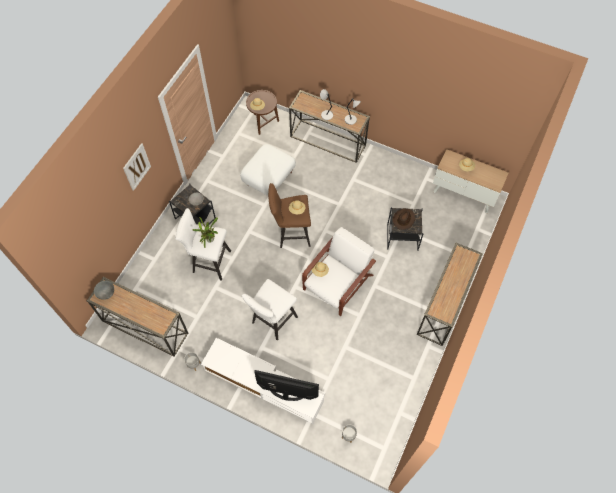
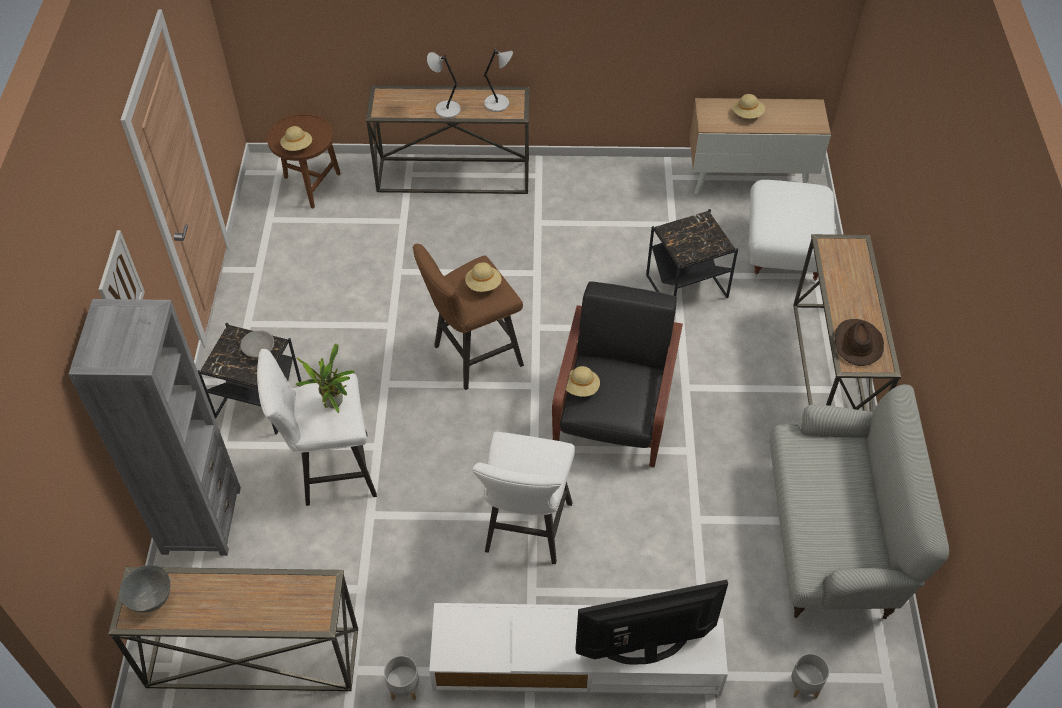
camera: 25 degrees left, 10 degrees down
(150, 261) = (201, 520): none -> grey bookcase
(269, 179) = (375, 278): white ottoman -> white ottoman (783, 251)
(337, 283) = (614, 411): white armchair -> black armchair
(398, 380) = (833, 538): none -> sofa
(403, 219) = (688, 238): brown hat -> brown hat (857, 343)

